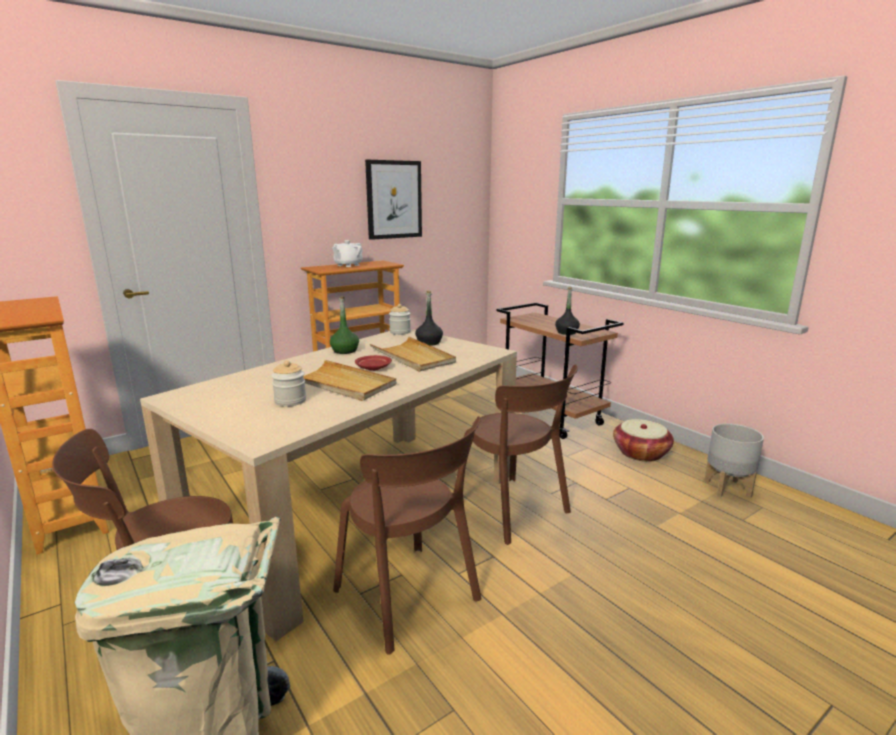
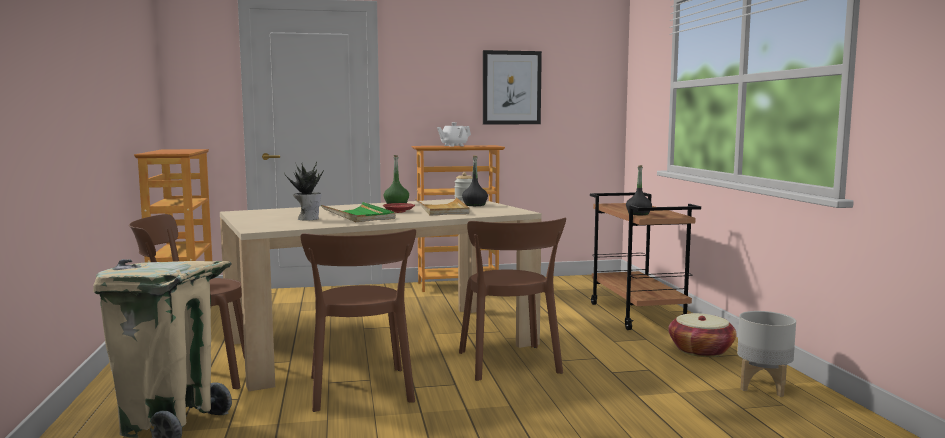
camera: 25 degrees right, 10 degrees down
(290, 401) = (308, 218): jar -> potted plant
(342, 384) = (358, 216): beige tray -> green tray

